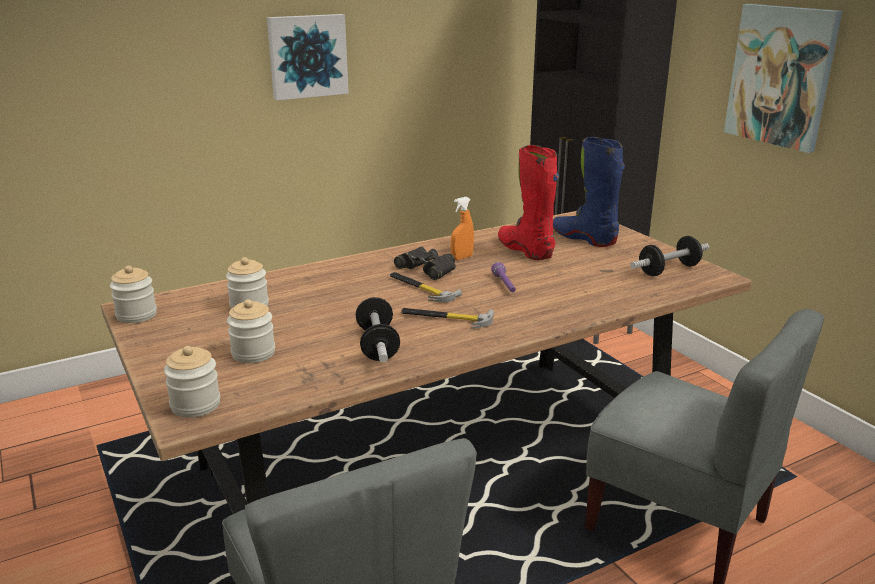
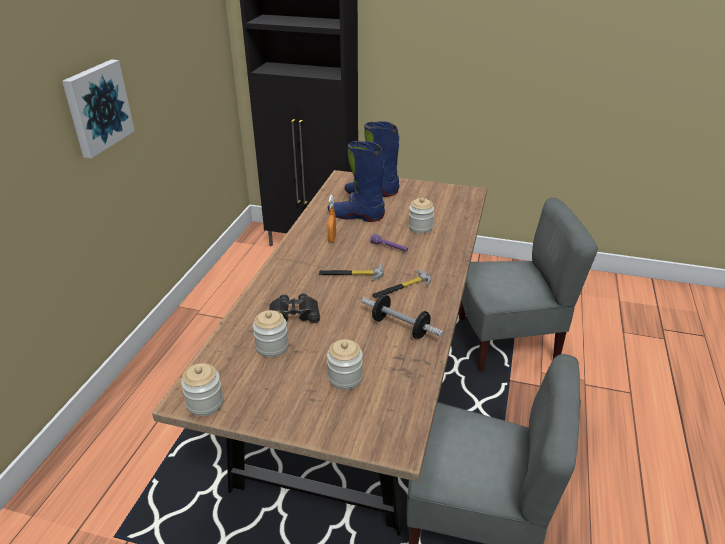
camera: 45 degrees left, 10 degrees up
(195, 405) = (383, 434): jar -> jar (420, 227)
(427, 269) = (328, 258): black binoculars -> black binoculars (294, 314)
(525, 250) = (356, 216): red boot -> blue boot
(668, 270) = (446, 198): dumbbell -> none
(781, 76) = (448, 53): picture -> none

